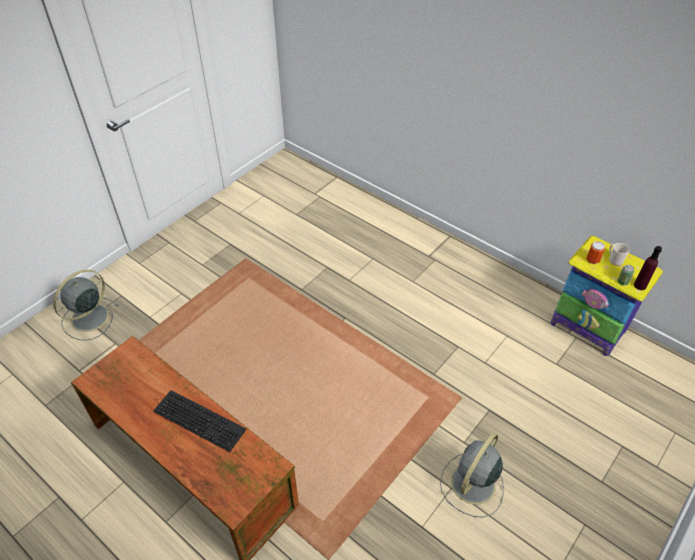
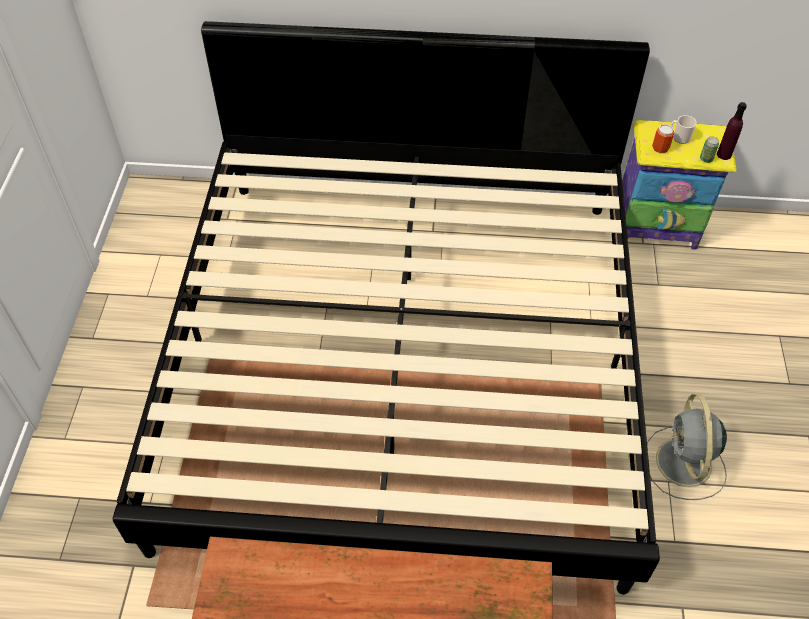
camera: 35 degrees left, 5 degrees up
(88, 318) = (61, 557): grey fan -> none
(201, 419) = (400, 581): keyboard -> none
(347, 318) = (404, 357): none -> bed

